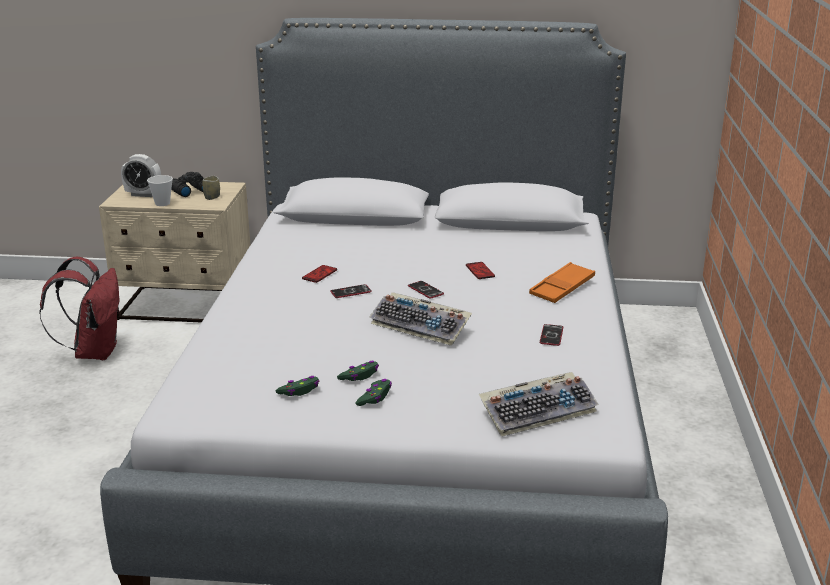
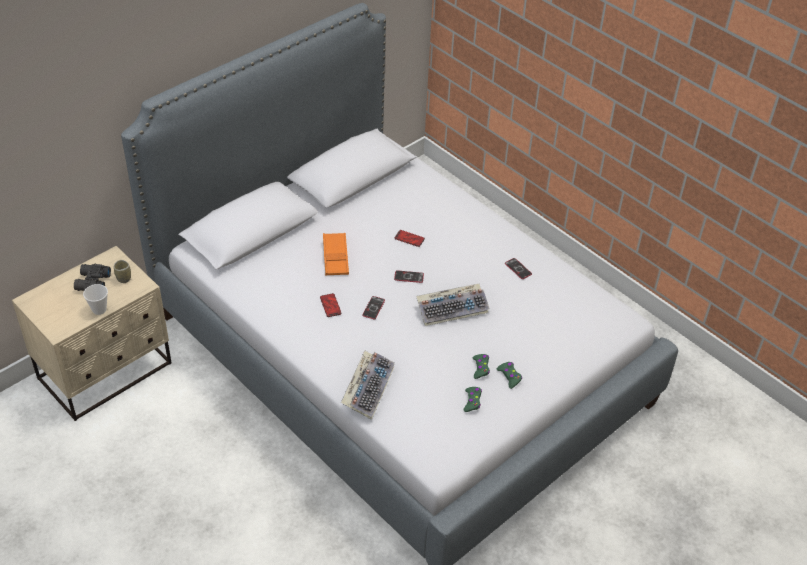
camera: 50 degrees left, 20 degrees up
(94, 352) = (112, 458): red backpack -> none
(143, 194) = (63, 310): alarm clock -> none
(538, 411) = (585, 328): keyboard -> keyboard (368, 387)
(562, 288) = (470, 224): orange tray -> orange tray (335, 257)

